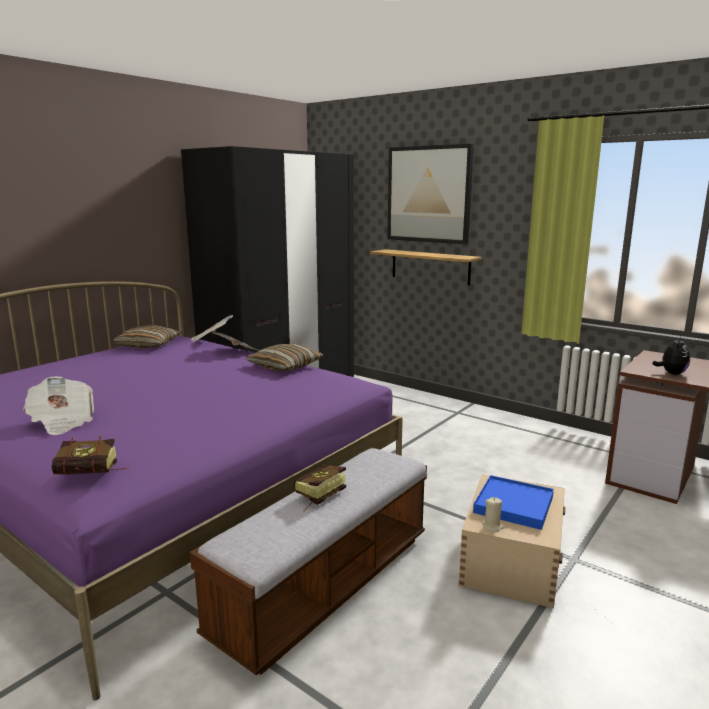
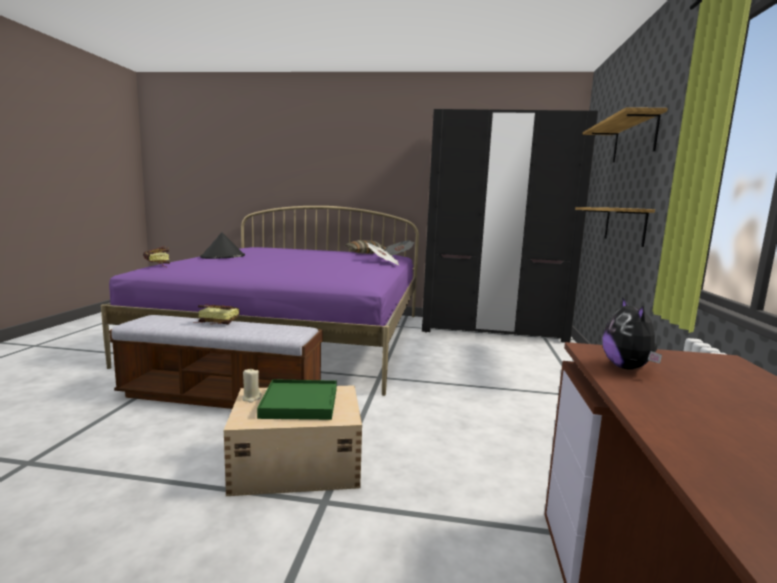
camera: 60 degrees right, 5 degrees down
(62, 422) = (223, 257): newspaper -> black hat
(285, 366) = (367, 269): pillow -> none
(429, 194) = (634, 139): picture -> shelf
(514, 505) = (300, 403): blue tray -> green tray
(671, 373) = (628, 368): plush toy -> plush toy turned 90 degrees clockwise

